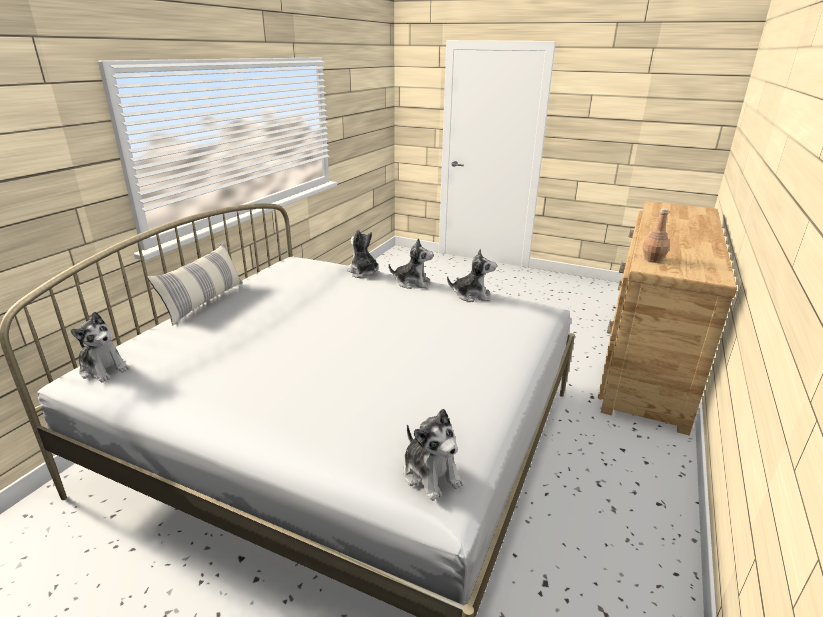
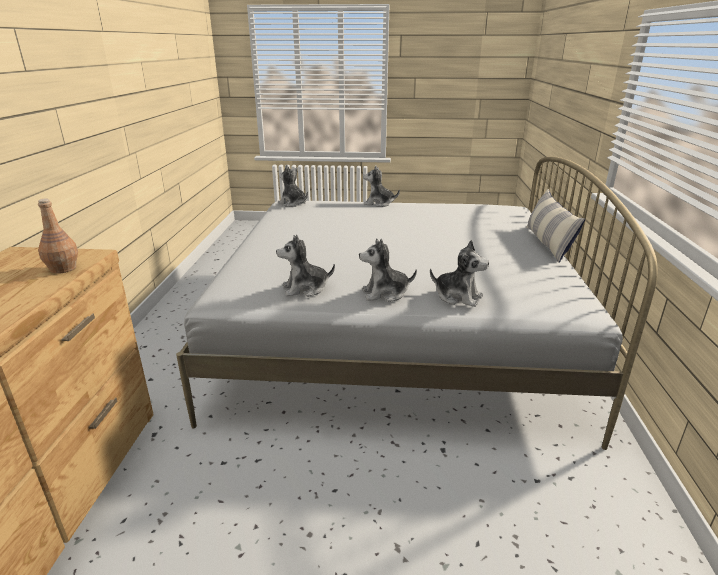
camera: 160 degrees right, 0 degrees up
(104, 369) = (506, 207): plush toy -> plush toy (379, 203)

